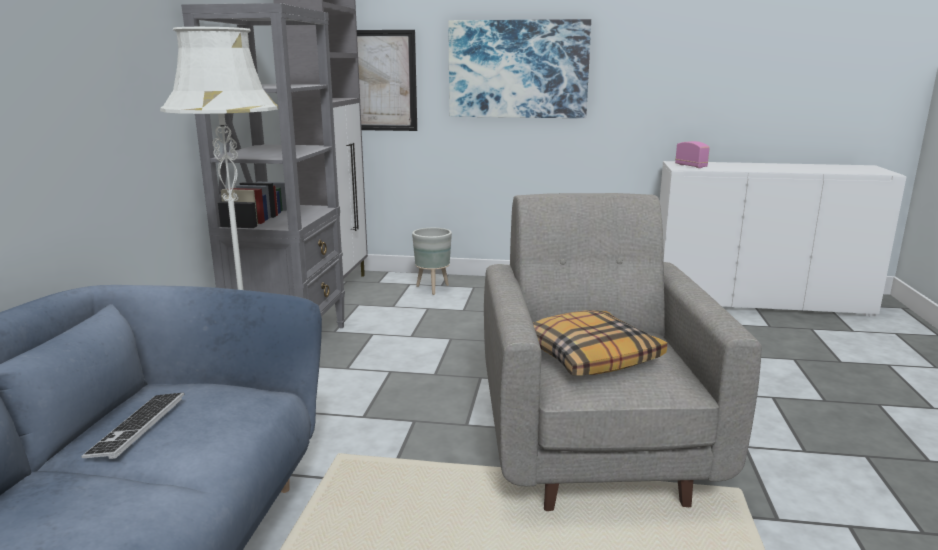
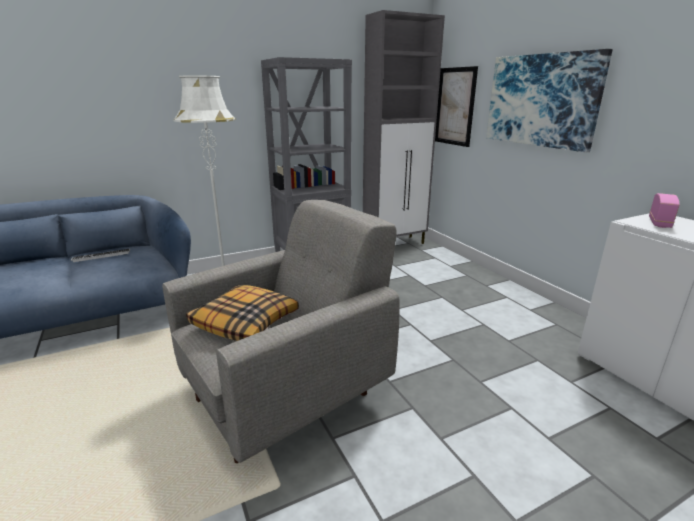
camera: 55 degrees right, 5 degrees up
(433, 289) = (440, 266): grey planter -> none

